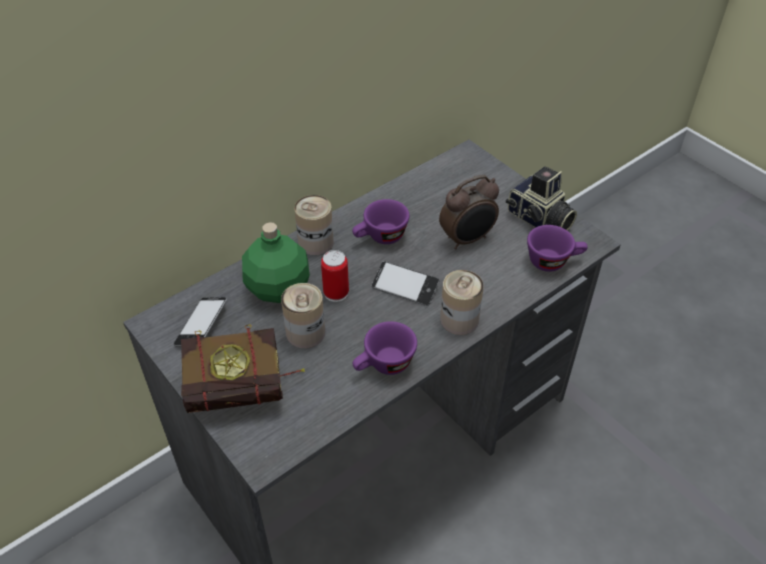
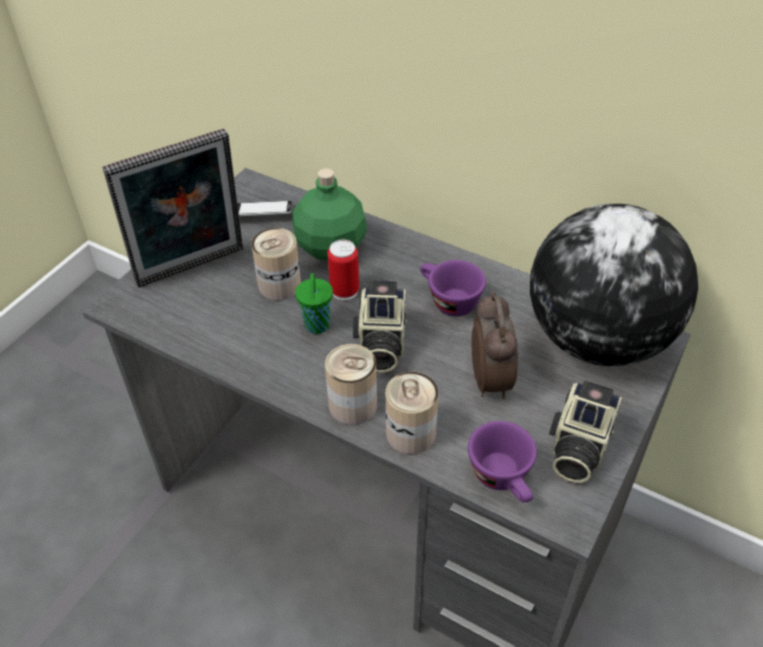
camera: 70 degrees right, 0 degrees up
(248, 391) = (193, 269): book -> picture frame
(315, 242) = (410, 252): can -> can (410, 433)
(368, 320) = (317, 326): none -> green cup
(384, 365) = (258, 357): purple cup -> none
(405, 287) = (380, 343): phone -> camera
(455, 179) = (597, 340): none -> globe
(467, 239) = (491, 380): alarm clock -> alarm clock turned 135 degrees counterclockwise

